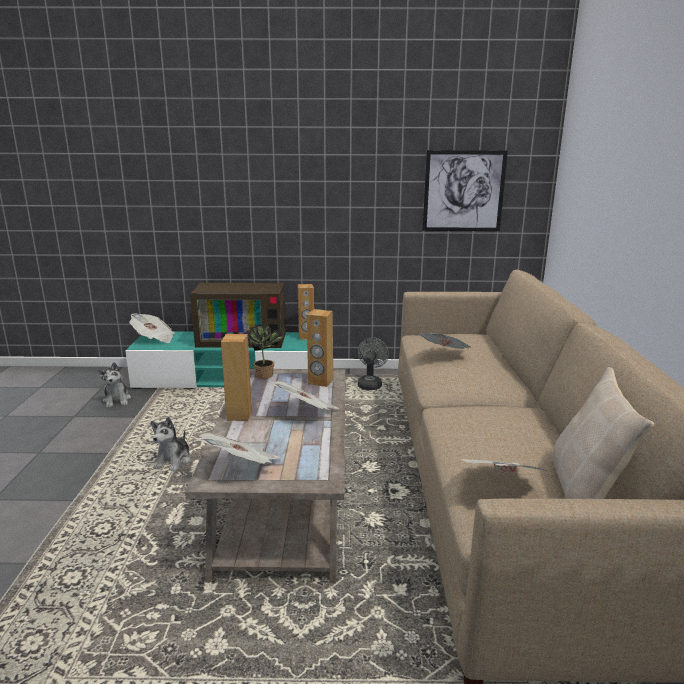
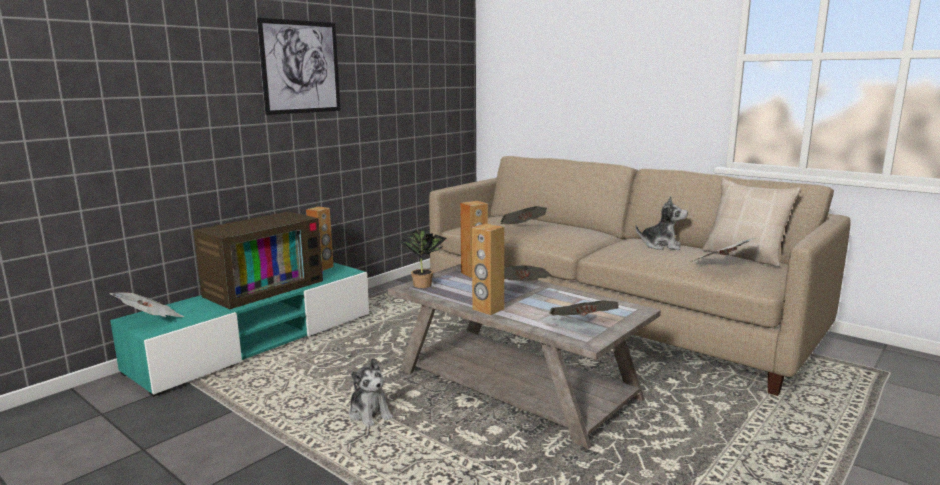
camera: 50 degrees left, 5 degrees down
(117, 400) = (163, 412): plush toy -> plush toy (661, 246)
(370, 384) = (394, 297): grey fan -> none
(463, 191) = (423, 97): picture -> picture (301, 67)

